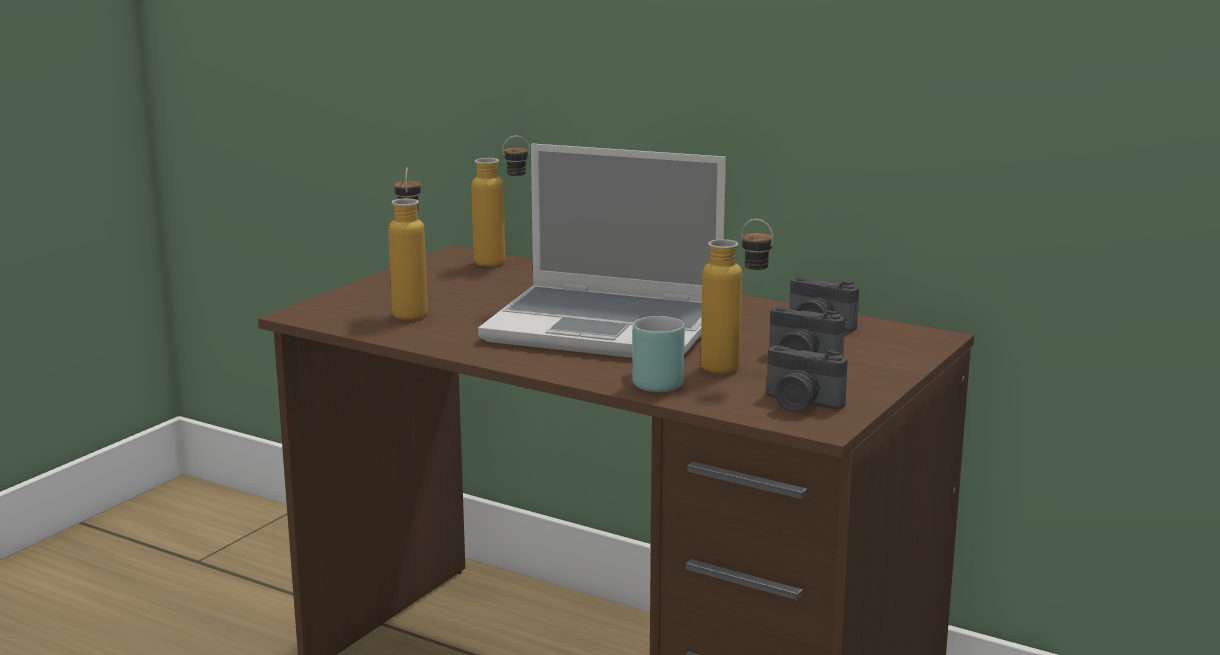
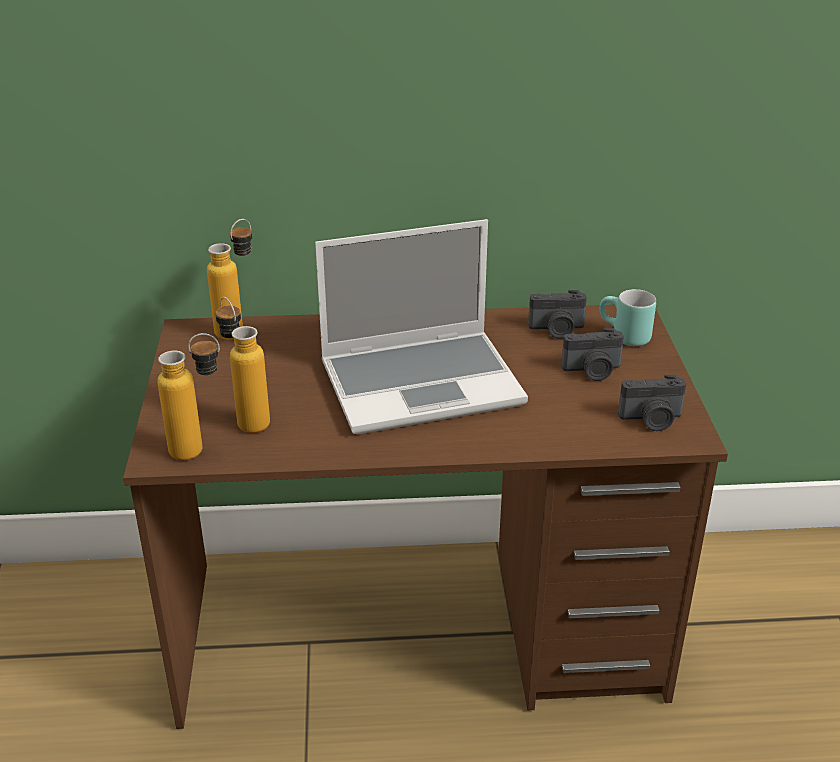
camera: 35 degrees left, 15 degrees up
(650, 382) = (531, 435): turquoise mug -> turquoise mug (623, 337)
(735, 371) = (569, 400): bottle -> bottle (200, 451)

